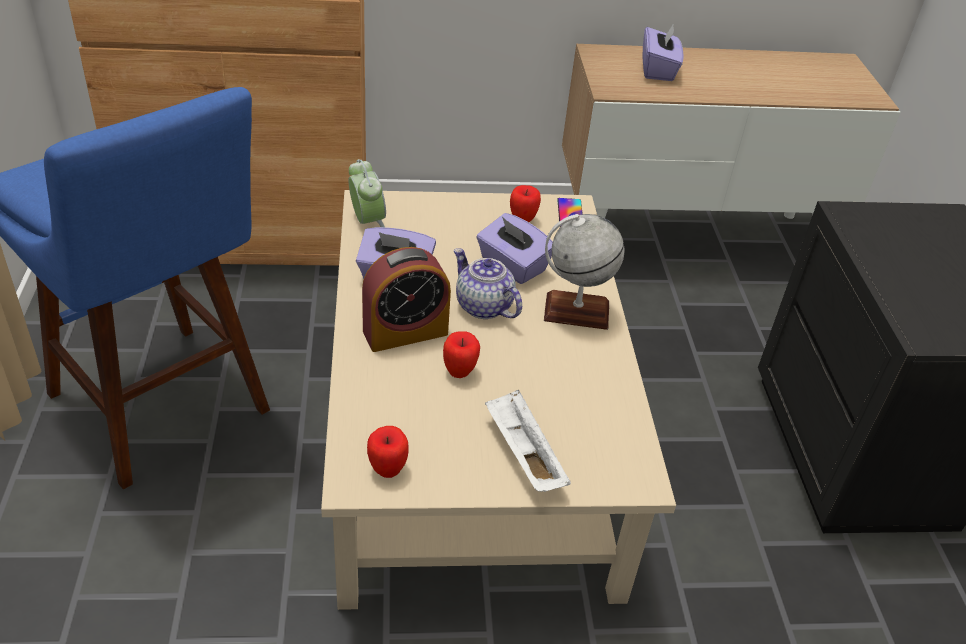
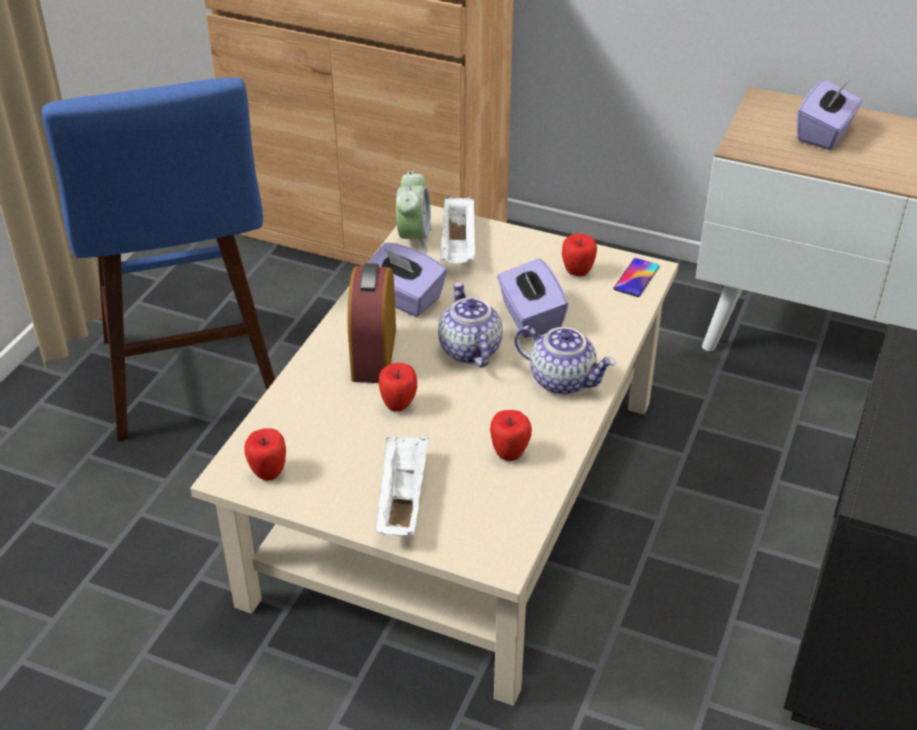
camera: 30 degrees right, 0 degrees up
(405, 332) = (374, 354): alarm clock -> alarm clock turned 90 degrees clockwise
(410, 220) = (458, 246): none -> white tray
(576, 311) = (563, 380): globe -> teapot
(580, 386) = (509, 454): none -> apple

